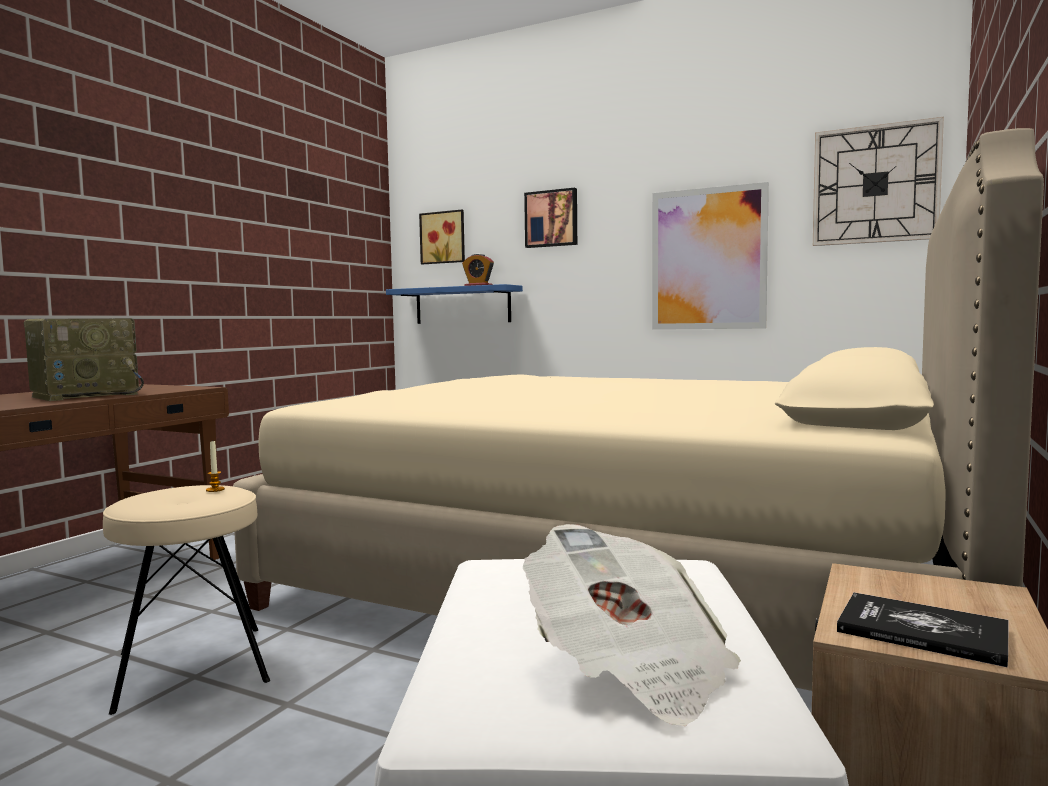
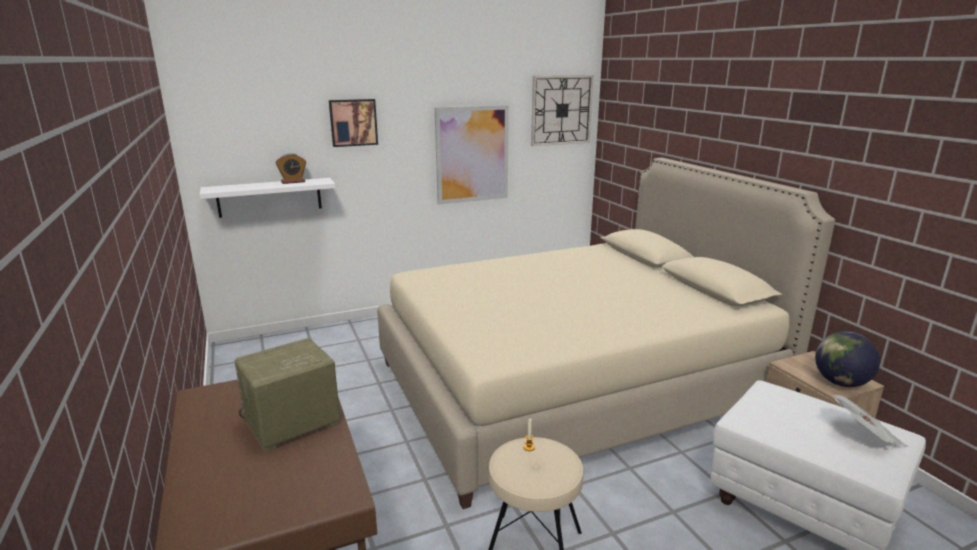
camera: 50 degrees left, 15 degrees up
(87, 395) = (291, 425): radio -> radio turned 120 degrees counterclockwise
(443, 237) = (241, 136): picture -> none
(462, 305) = (269, 197): blue shelf -> white shelf
(922, 631) = (840, 382): book -> globe

